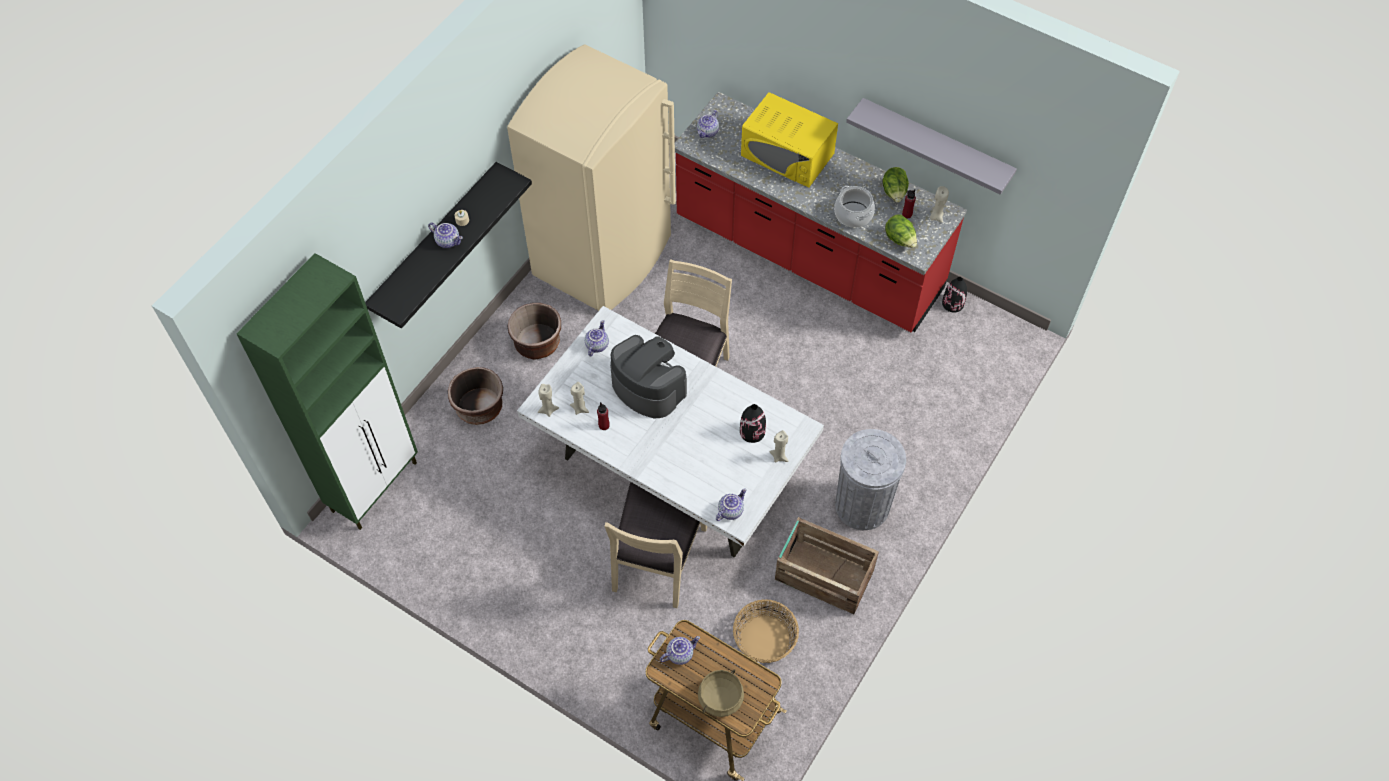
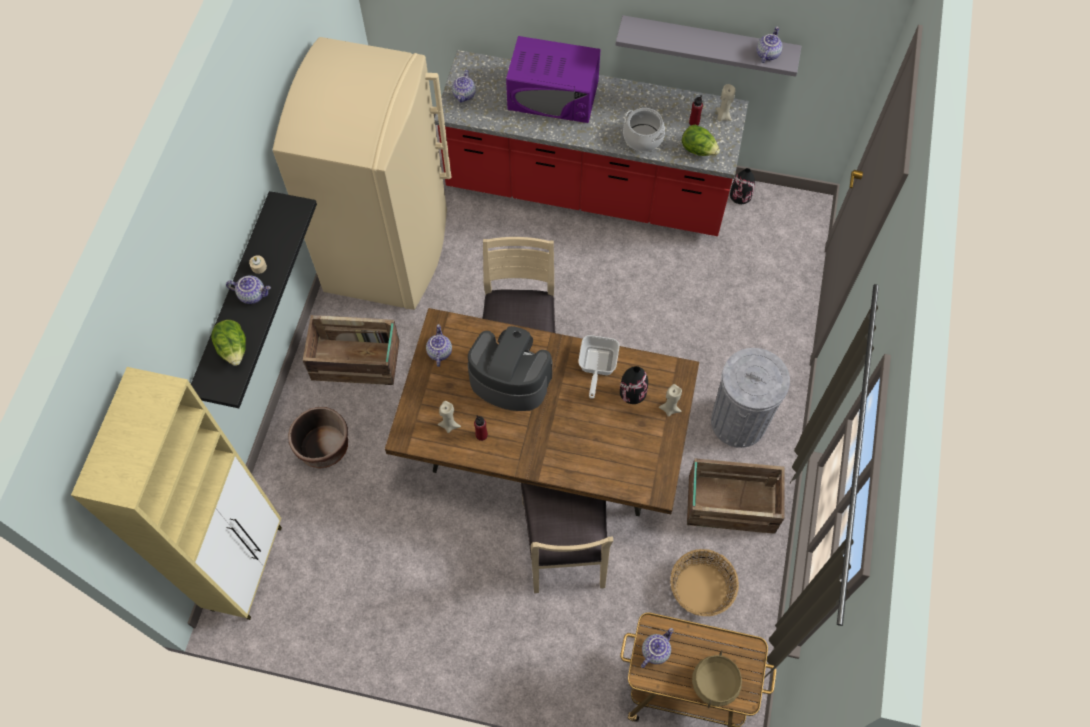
camera: 20 degrees left, 5 degrees up
(375, 486) = (248, 567): green cabinet -> beige cabinet
(537, 343) = (357, 361): brown planter -> crate
(548, 410) = (417, 437): beige candle -> none
(670, 475) = (543, 453): white dining table -> brown dining table
(729, 400) = (596, 367): none -> frying pan
(730, 510) = (645, 482): teapot -> teapot (767, 54)
(787, 154) = (553, 95): yellow microwave -> purple microwave
(894, 193) = (673, 104): lettuce -> lettuce (234, 349)

